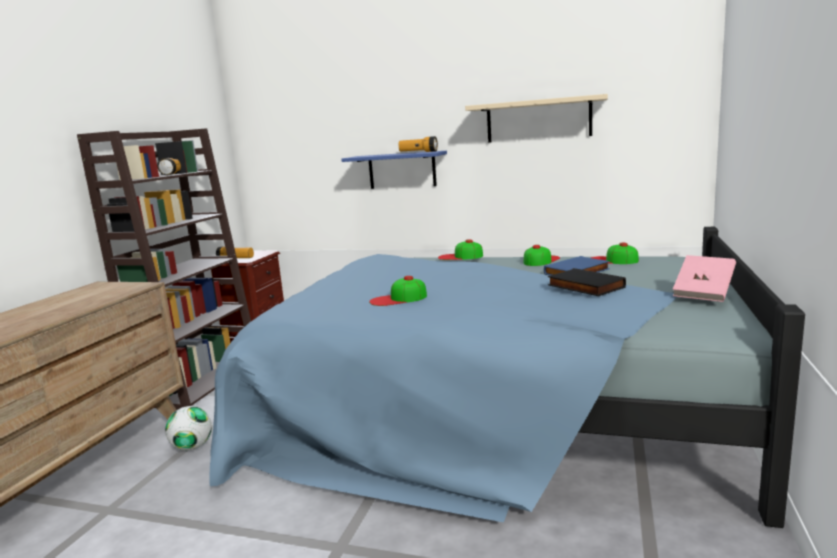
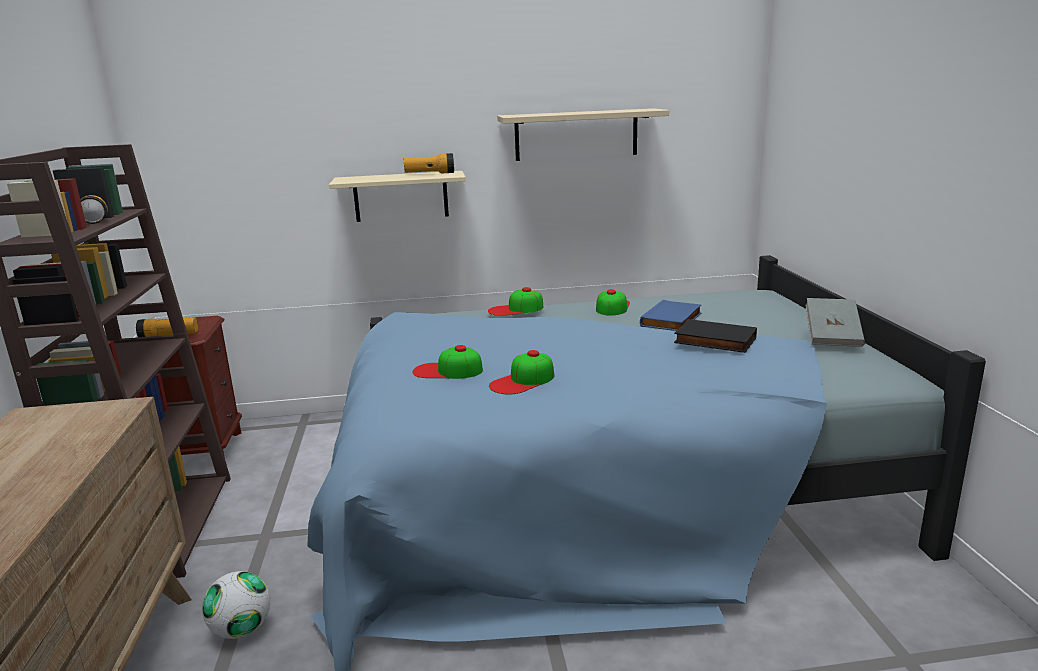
camera: 25 degrees left, 5 degrees up
(402, 170) = (401, 196): blue shelf -> beige shelf
(612, 260) = (689, 301): cap -> cap (447, 371)
(703, 292) = (832, 337): pink book -> grey book

